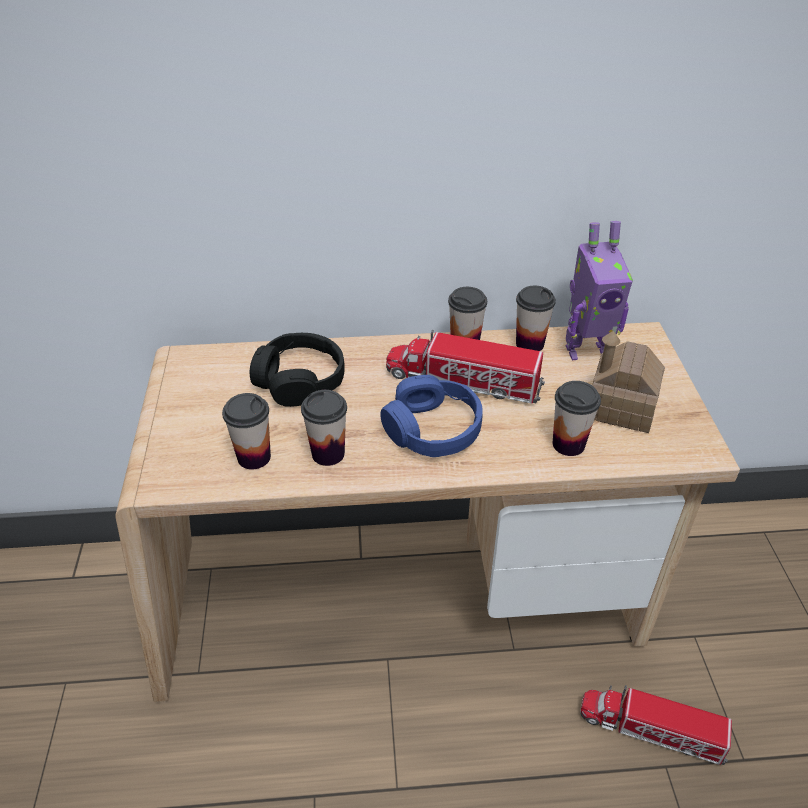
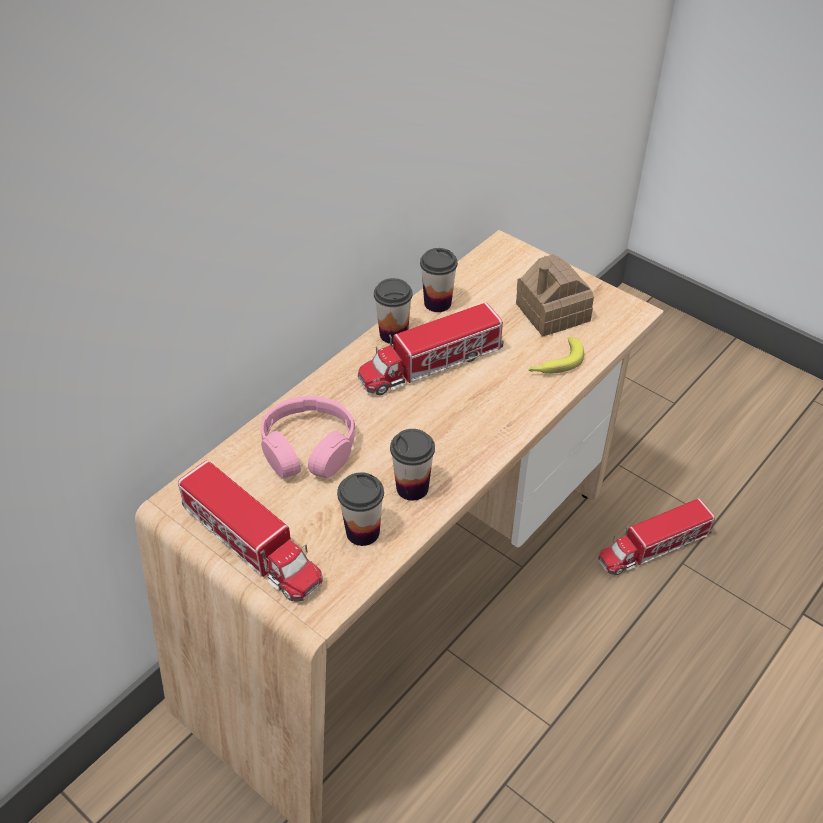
camera: 45 degrees left, 5 degrees up
(181, 413) = (252, 545): none -> toy truck
(300, 380) = (308, 448): black headphones -> pink headphones
(432, 429) = (458, 415): blue headphones -> none
(568, 444) = (555, 363): cup -> banana
(585, 349) = (479, 283): toy robot -> none

